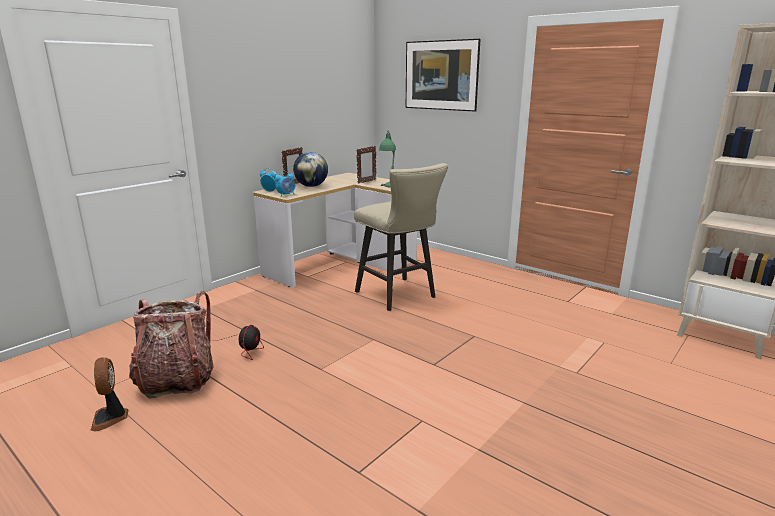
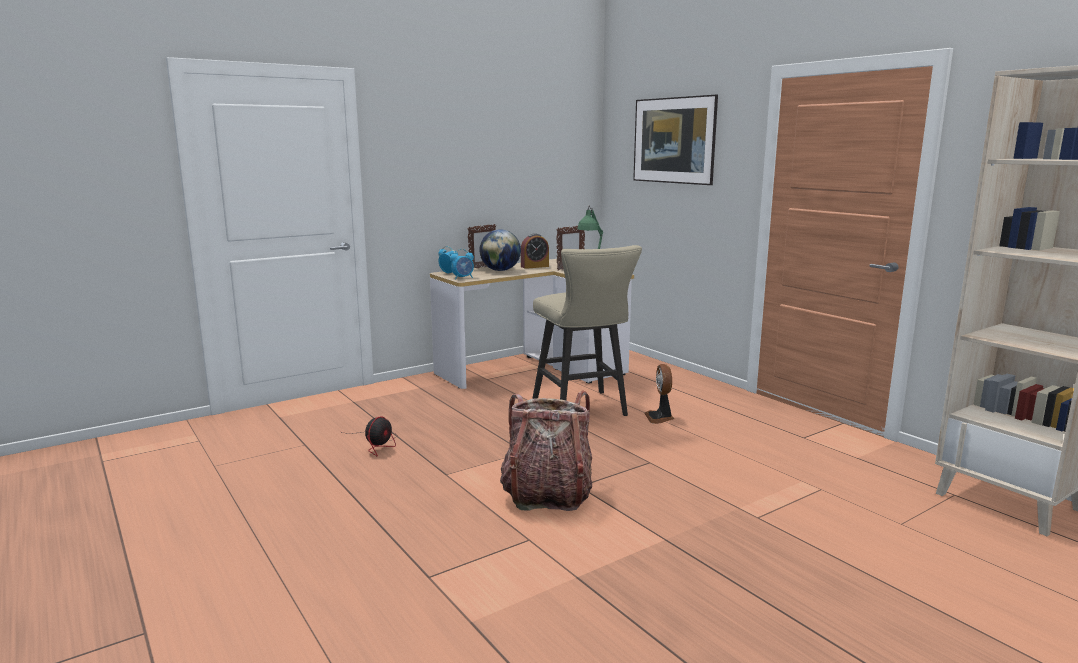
camera: 15 degrees right, 5 degrees down
(110, 418) = (212, 491): fan -> fan (660, 418)
(176, 380) = (291, 466): backpack -> backpack (547, 495)
(336, 181) = (534, 266): none -> alarm clock

